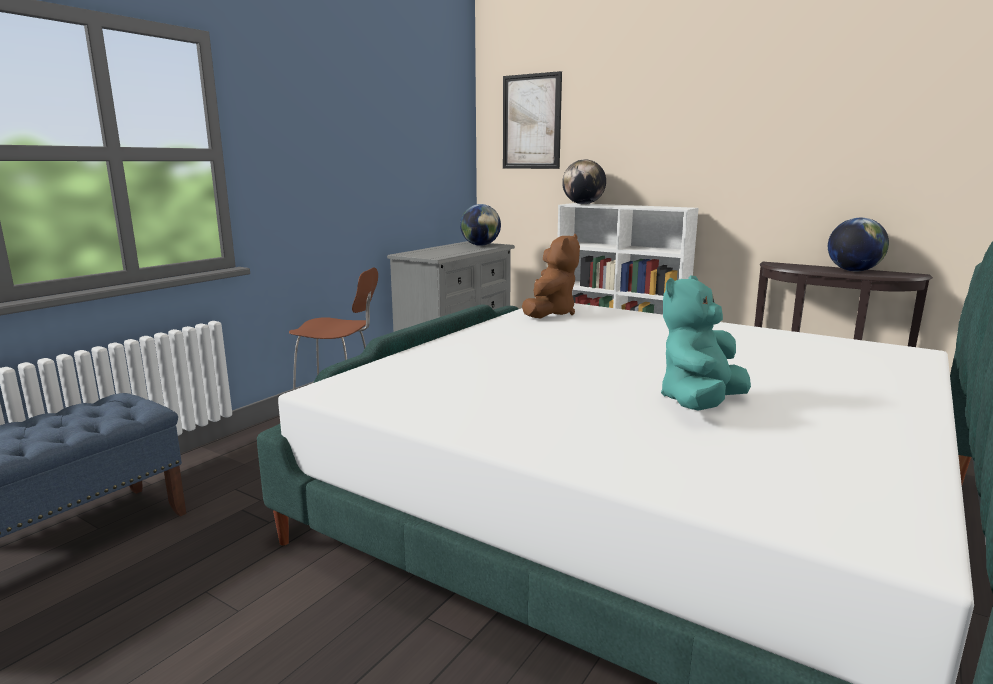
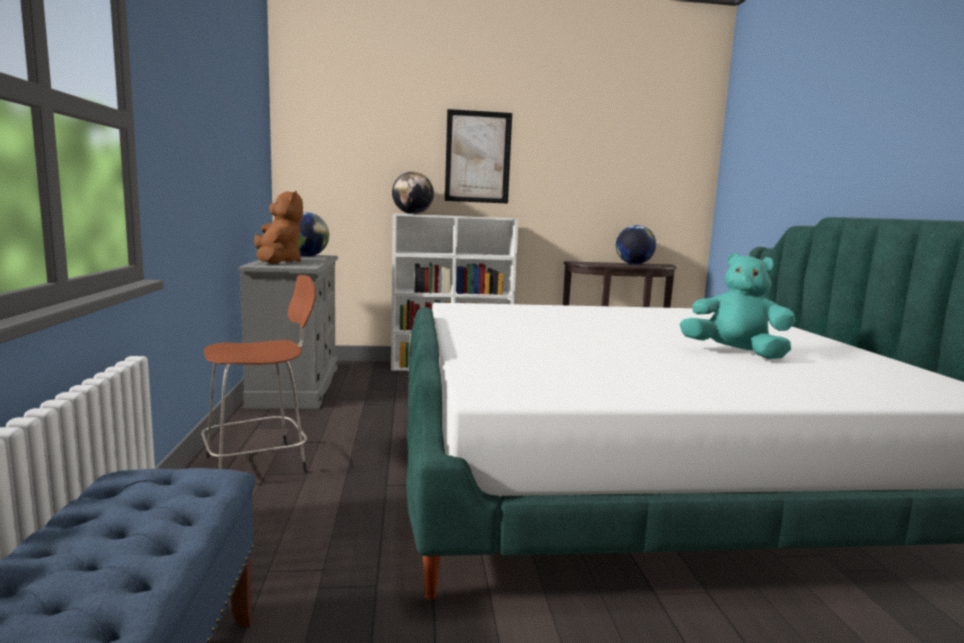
camera: 40 degrees left, 5 degrees down
(531, 122) = (342, 131): picture -> picture (478, 157)
(549, 313) = (472, 312): brown plush toy -> brown plush toy (278, 262)
(700, 404) = (735, 353): turquoise plush toy -> turquoise plush toy turned 120 degrees clockwise

